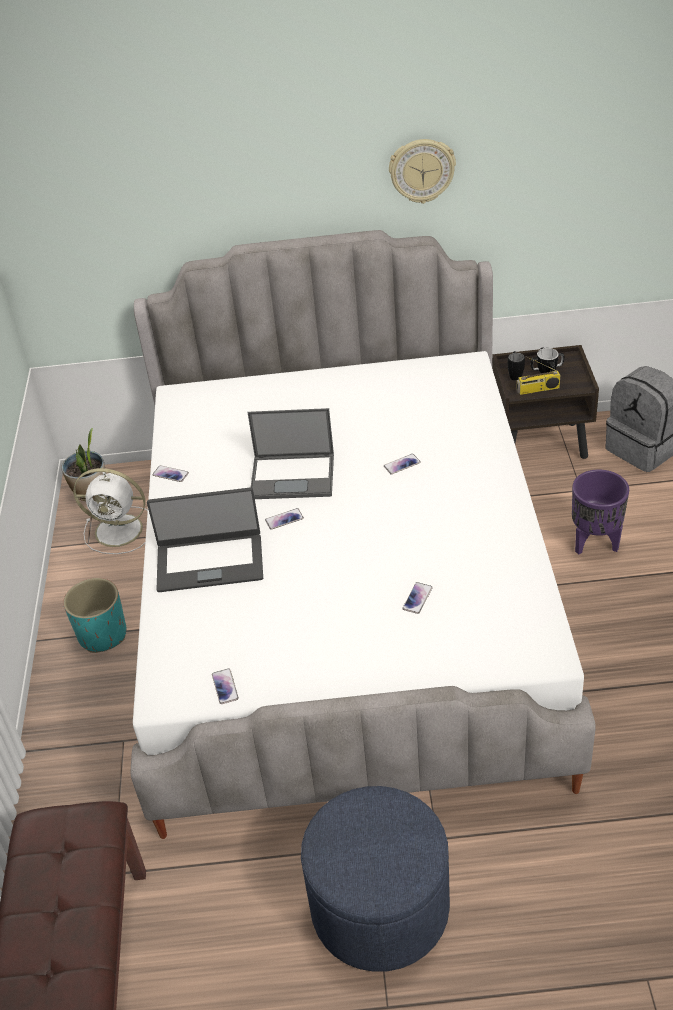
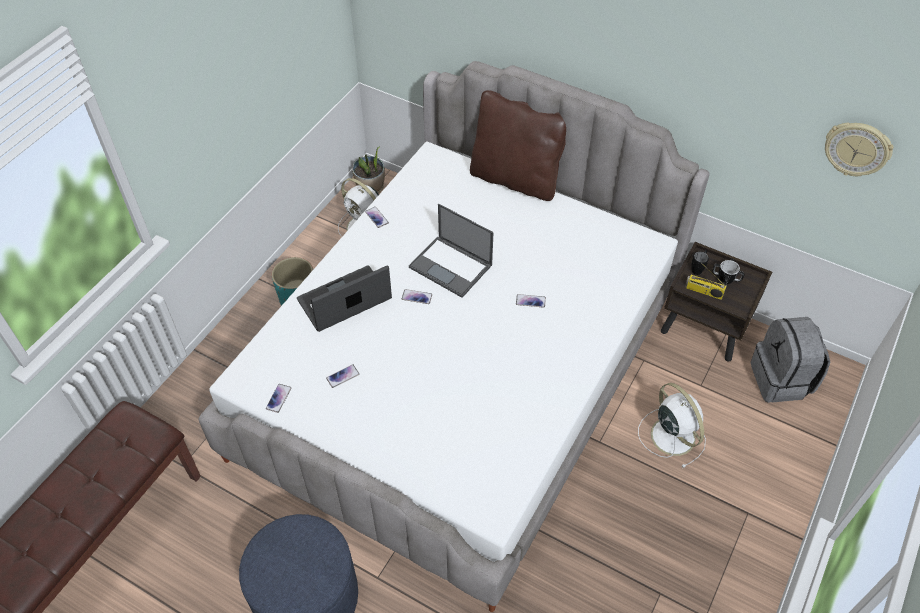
camera: 30 degrees right, 10 degrees up
(210, 562) = (345, 300): laptop -> laptop turned 120 degrees clockwise
(284, 374) = (515, 179): none -> brown pillow
(417, 598) = (447, 413): phone -> phone (343, 376)
(422, 170) = (677, 74): wall clock -> wall clock (857, 149)
(594, 543) = (671, 434): purple planter -> white fan

